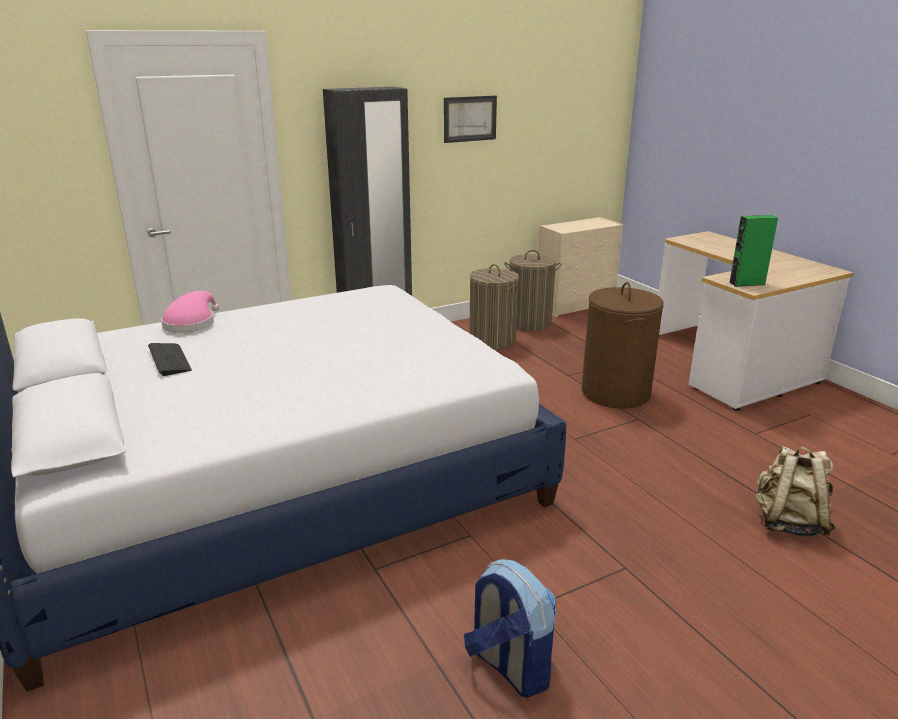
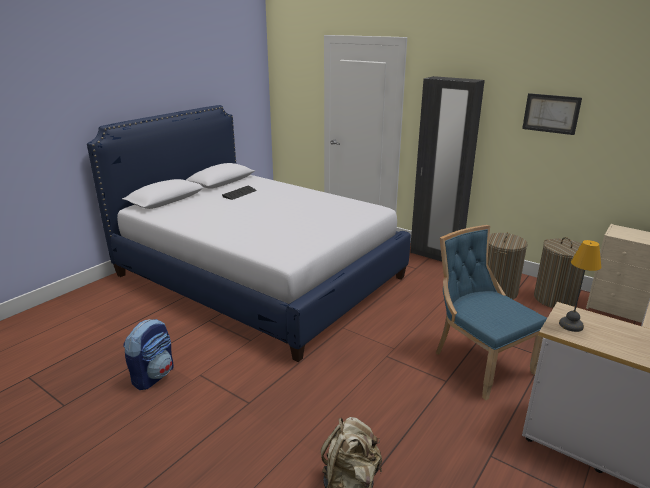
camera: 65 degrees right, 0 degrees up
(191, 323) = (281, 186): pink hat -> none
(615, 393) = (478, 362): brown laundry basket -> blue chair
(747, 283) = (571, 325): green speaker -> table lamp

